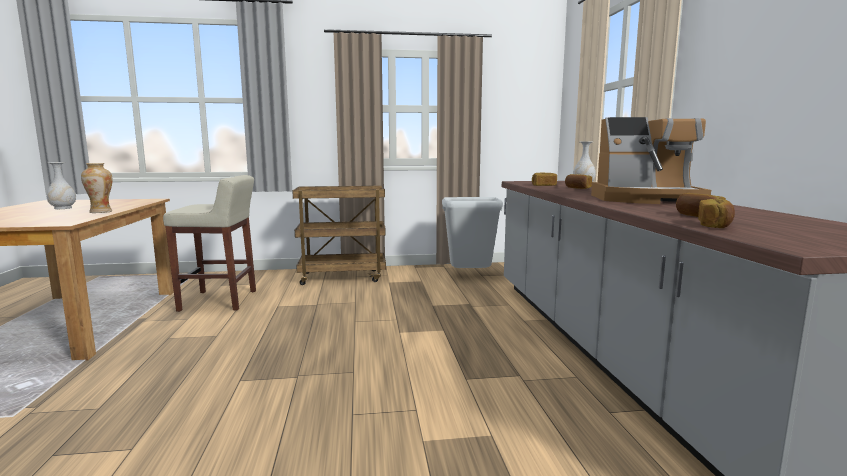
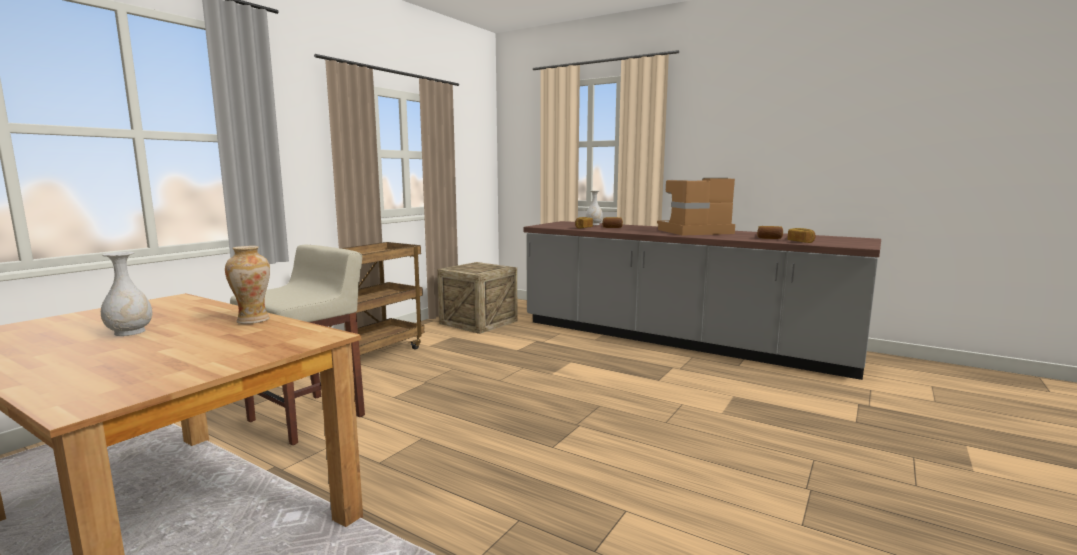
camera: 50 degrees left, 0 degrees up
(470, 276) = (478, 322): grey trash can -> crate
(645, 199) = (694, 232): coffee machine -> coffee machine turned 150 degrees counterclockwise

